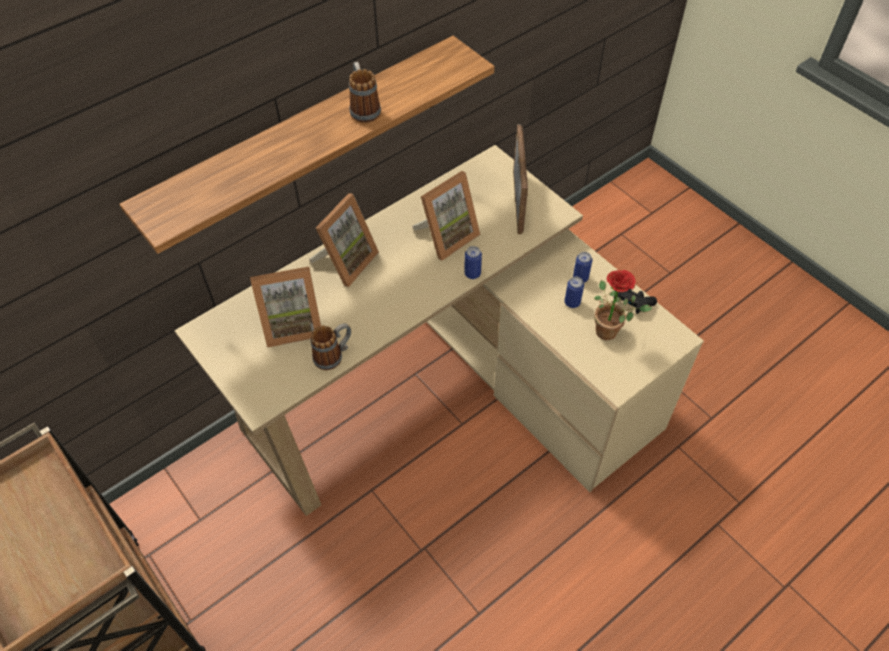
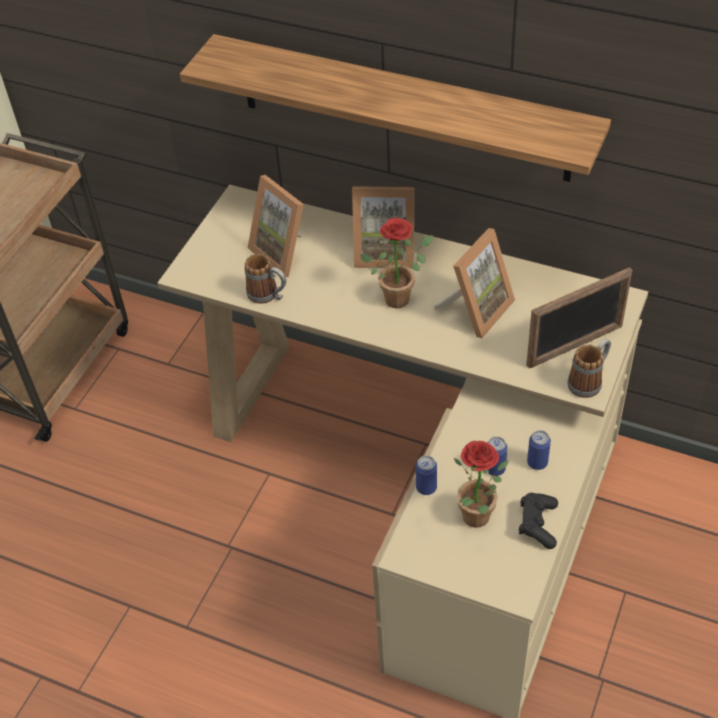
camera: 65 degrees right, 5 degrees down
(363, 108) = (440, 108): mug -> mug (589, 381)
(400, 272) = (400, 296): none -> potted plant
(446, 236) = (476, 310): picture frame -> picture frame turned 75 degrees counterclockwise
(472, 273) = (441, 351): can -> can (426, 488)

